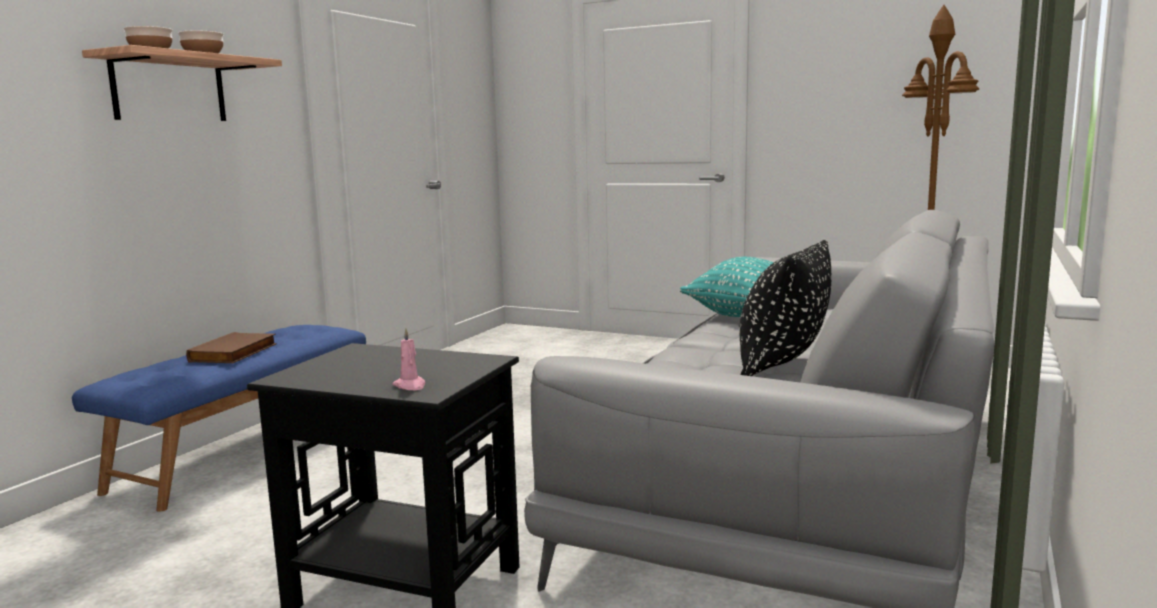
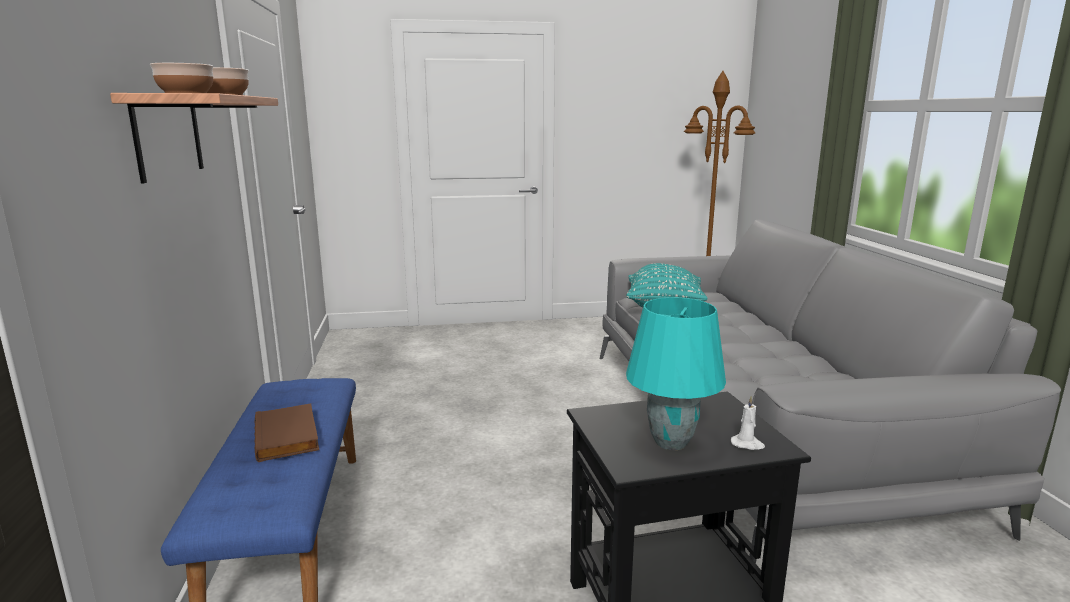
camera: 35 degrees left, 5 degrees up
(357, 372) = (671, 442): none -> turquoise table lamp
(410, 386) = (747, 444): pink candle -> white candle
(782, 365) = (777, 350): black pillow -> none

